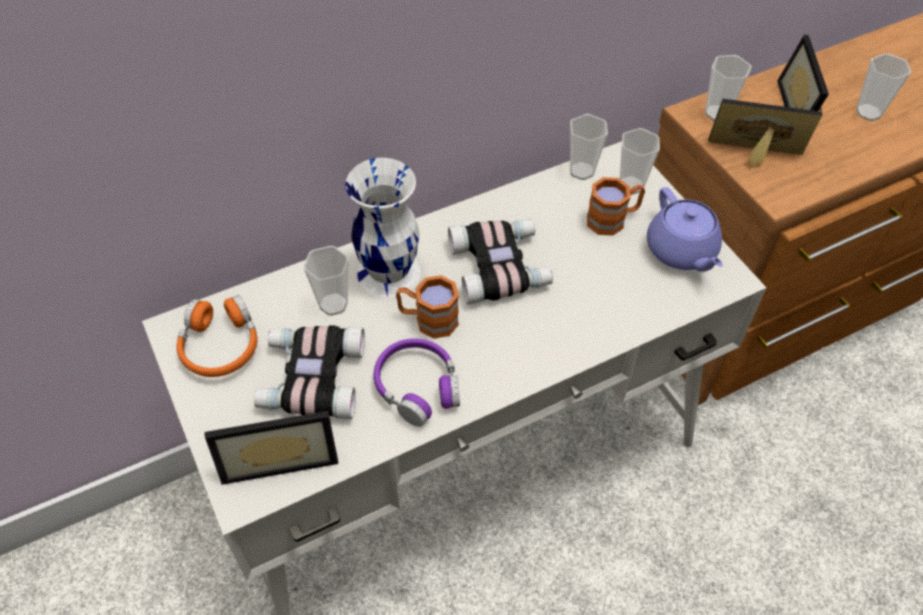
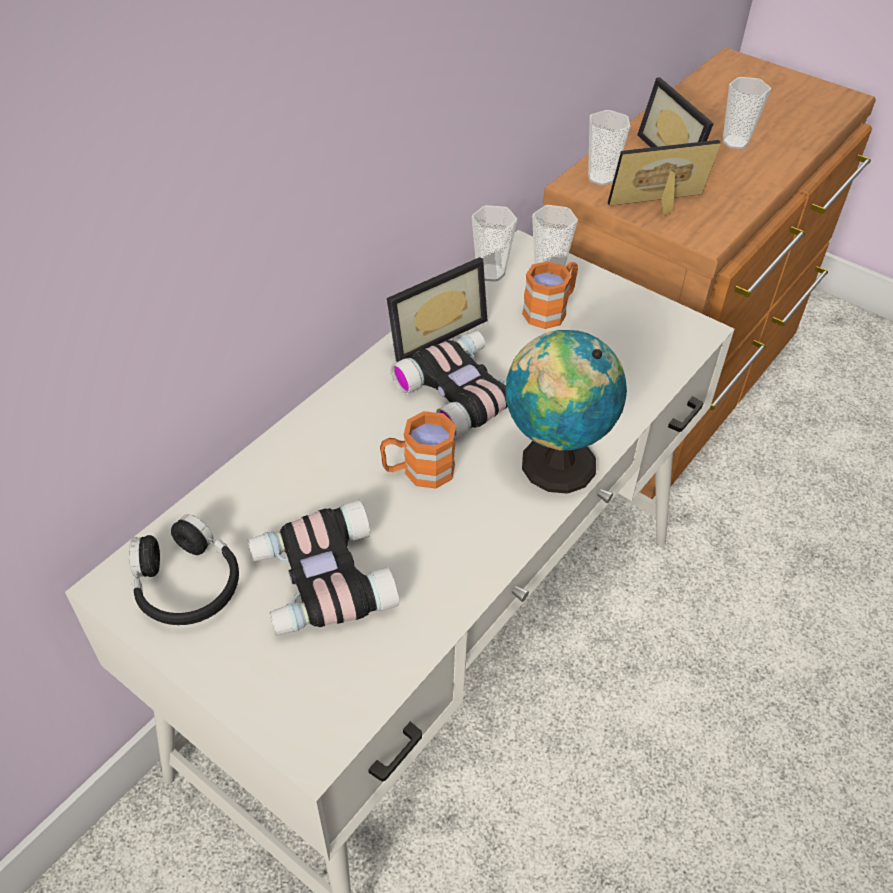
camera: 25 degrees left, 5 degrees down
(220, 345) = (186, 584): orange headphones -> black headphones
(278, 455) = (332, 680): picture frame -> picture frame (432, 331)
(333, 304) = (300, 491): cup -> none
(388, 271) = (343, 435): white vase -> none
(418, 387) = (449, 545): purple headphones -> none
(535, 351) = (552, 463): none -> globe
(681, 251) = (636, 320): purple teapot -> none

